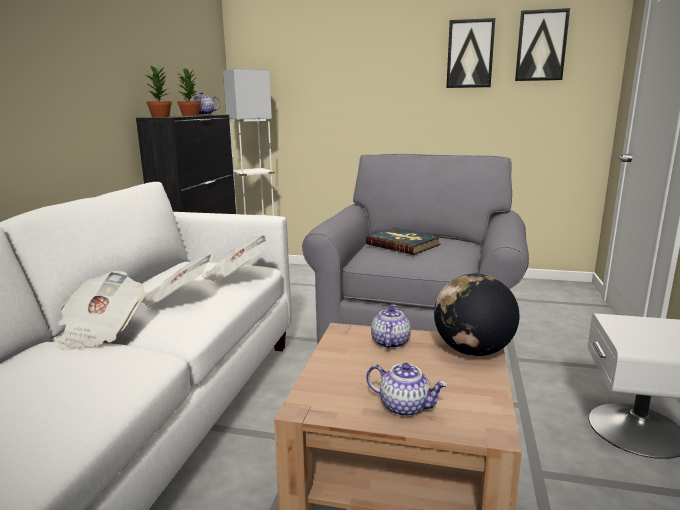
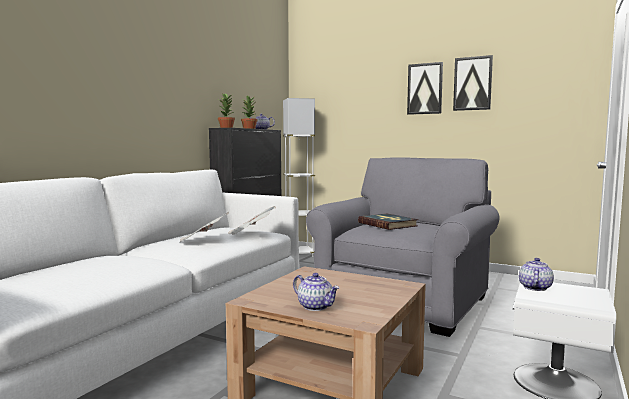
camera: 15 degrees right, 10 degrees down
(101, 331) = (146, 251): newspaper -> none
(389, 342) = (336, 278): teapot -> teapot (534, 287)
(472, 351) = (394, 287): globe -> none
(541, 46) = (532, 75): picture -> picture (425, 89)

